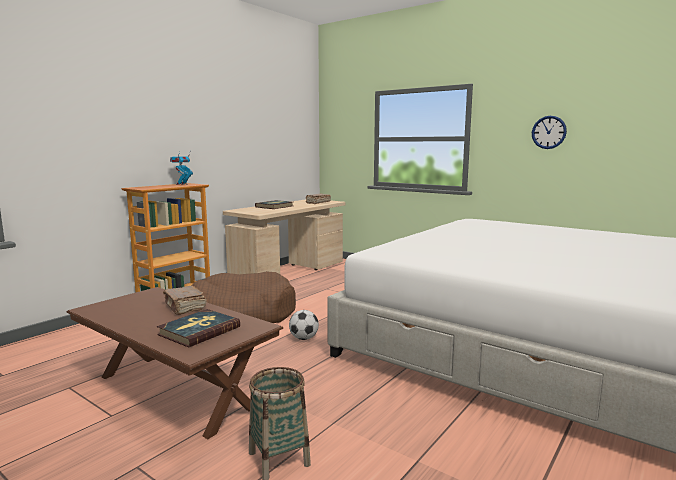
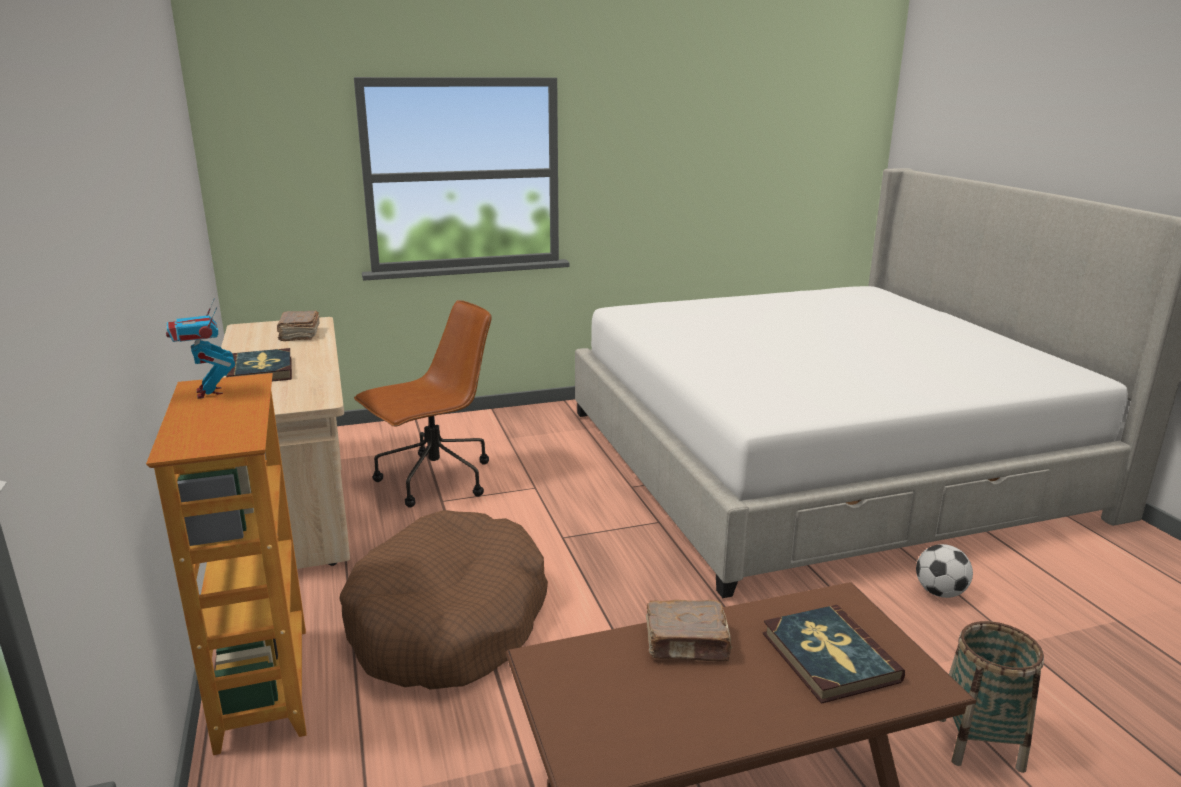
camera: 55 degrees left, 10 degrees up
(304, 338) = (632, 597): football -> football (940, 592)
(340, 283) = (434, 480): none -> brown office chair
(548, 132) = (674, 160): wall clock -> none

